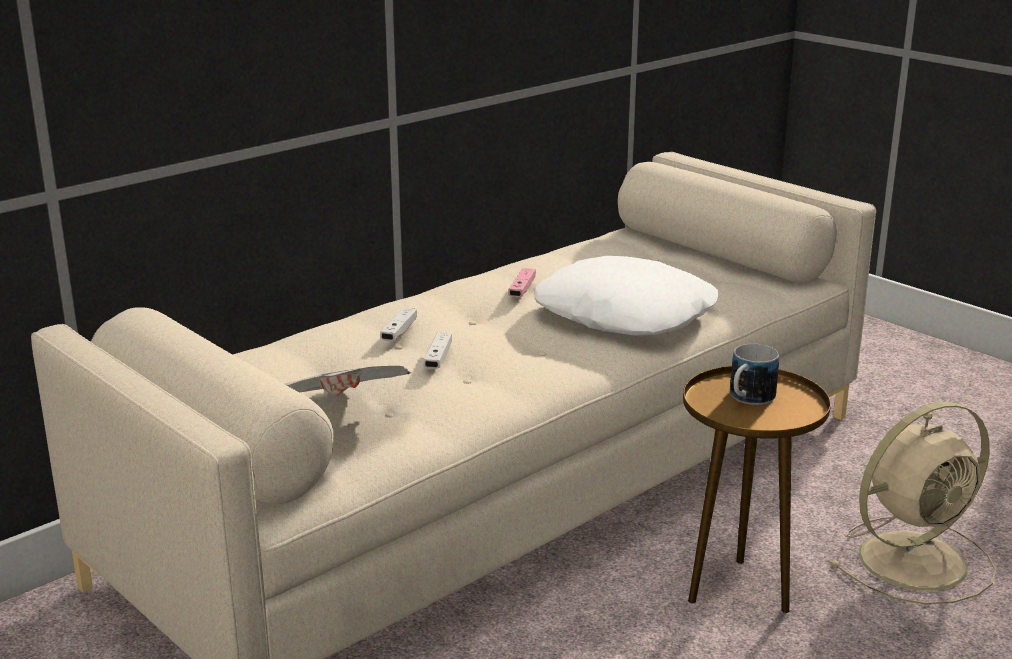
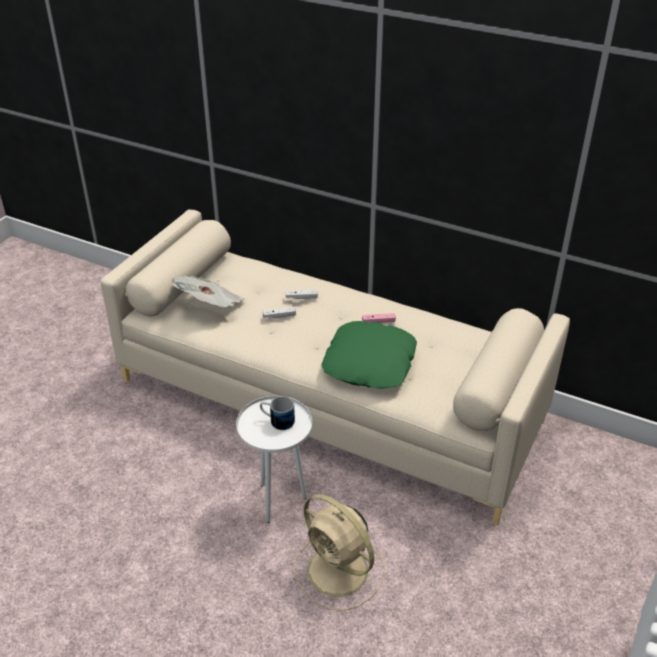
camera: 70 degrees right, 15 degrees up
(626, 314) = (370, 363): white pillow -> green pillow
(739, 590) = (278, 501): brown side table -> white side table

